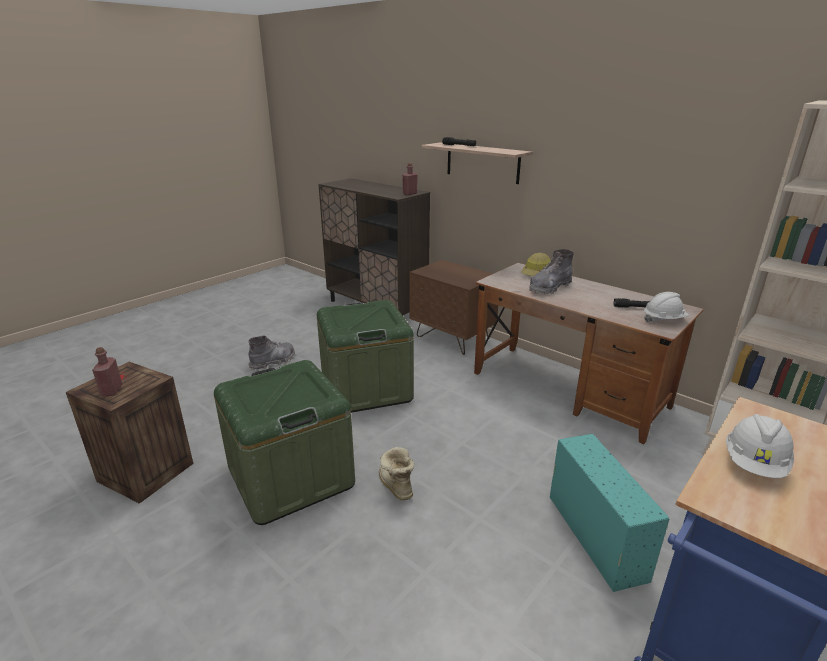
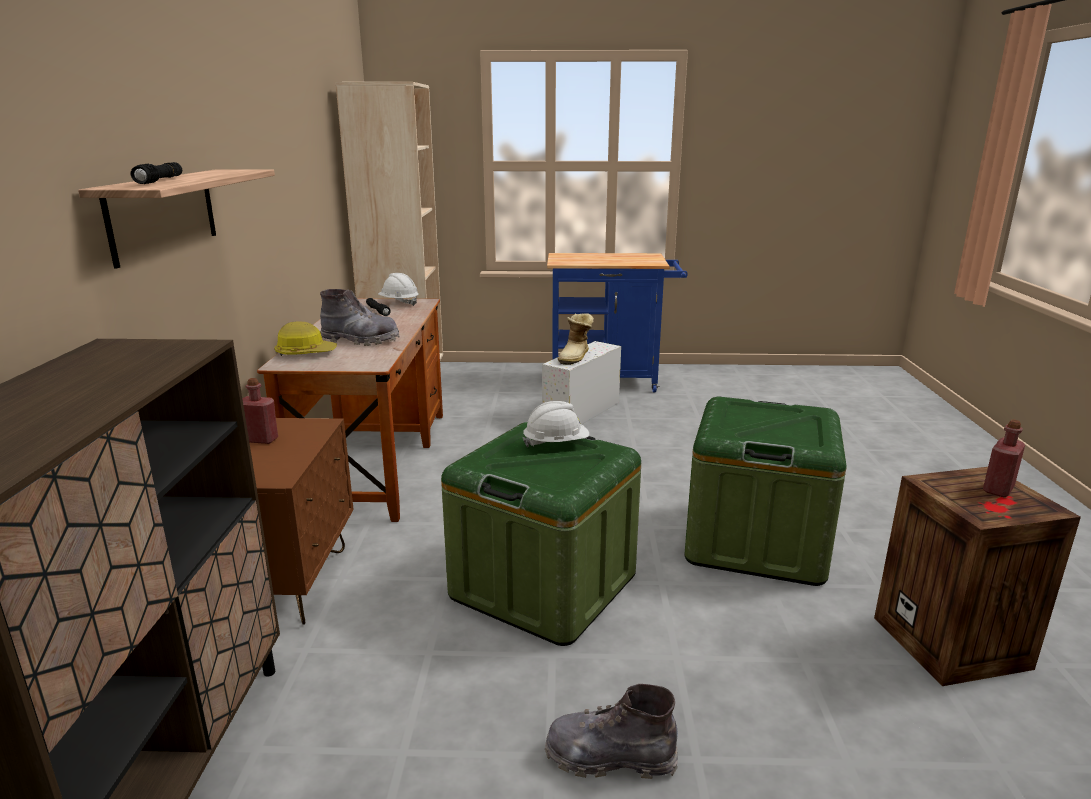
camera: 130 degrees left, 5 degrees down
(395, 486) = (666, 487): boot -> boot (576, 357)
(410, 194) = (144, 345): red bottle -> red bottle (261, 440)
(594, 534) = (581, 414): turquoise storage box -> white storage box
(754, 464) = (613, 261): white hard hat -> white hard hat (556, 444)

